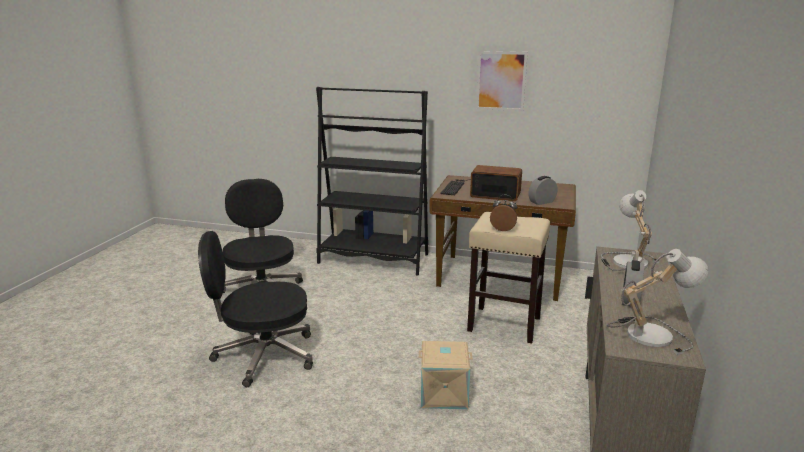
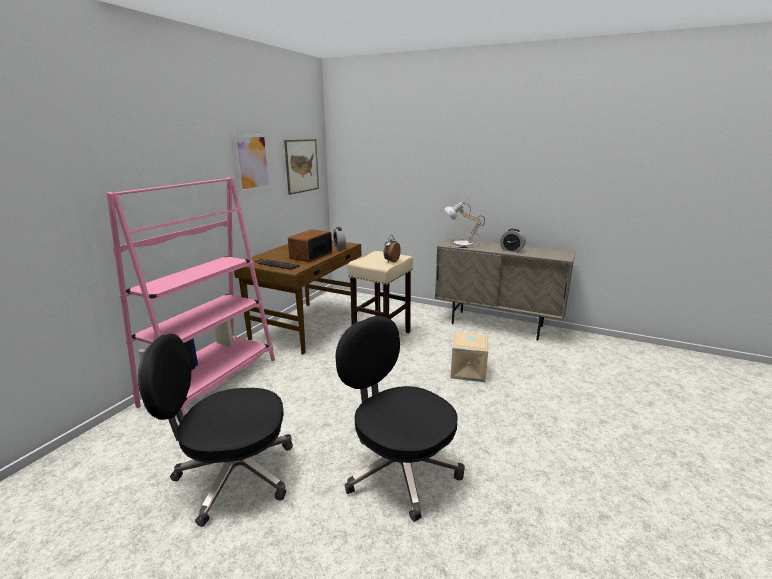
camera: 80 degrees left, 0 degrees up
(263, 356) = (399, 469): black office chair -> black office chair turned 135 degrees clockwise
(373, 259) = (212, 381): black bookcase -> pink bookcase
(592, 94) = (302, 166): none -> picture
(649, 333) = (547, 252): table lamp -> none

